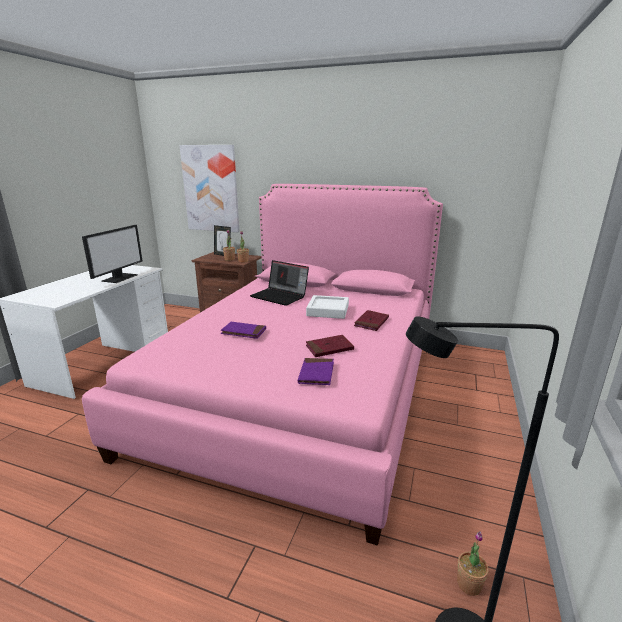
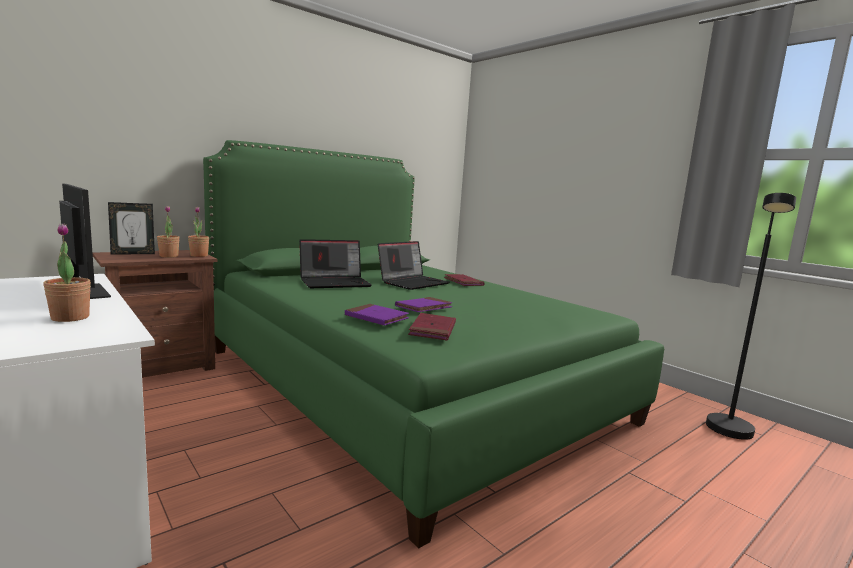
camera: 60 degrees left, 10 degrees down
(211, 189) = (86, 138): picture -> none
(301, 387) = (403, 383): pink bed -> green bed
(316, 373) = (548, 311): purple book -> purple book (376, 318)
(328, 310) = (413, 282): white tray -> laptop
(329, 348) = (500, 300): red book -> red book (433, 330)
(469, 584) = (683, 410): potted plant -> potted plant (70, 318)

